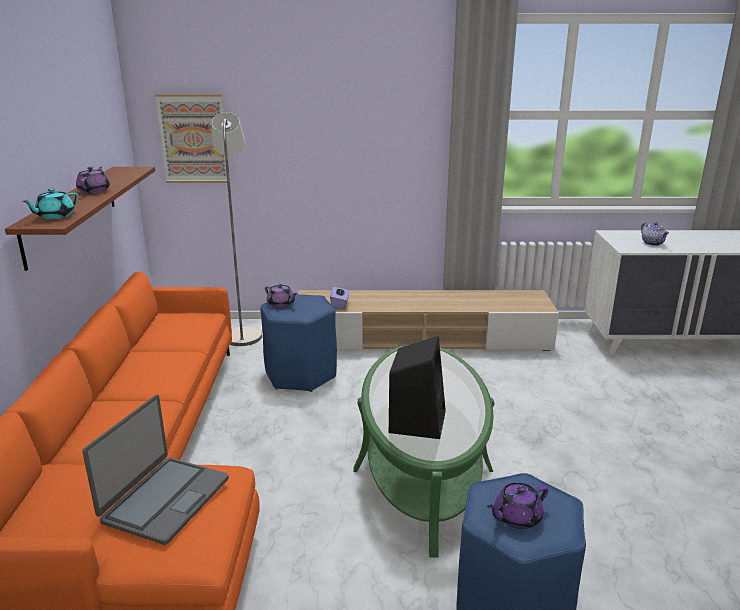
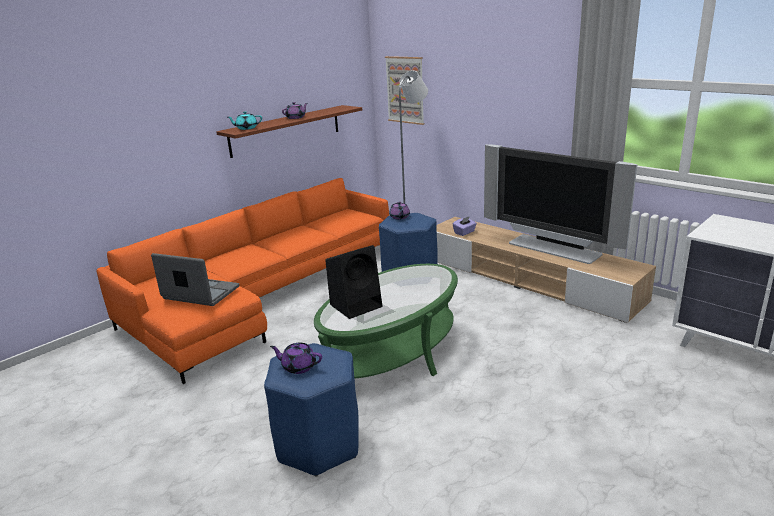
camera: 45 degrees right, 0 degrees up
(165, 499) = (200, 293): laptop -> laptop turned 135 degrees counterclockwise
(448, 298) = (553, 249): none -> television
(653, 243) = (749, 237): teapot -> none

